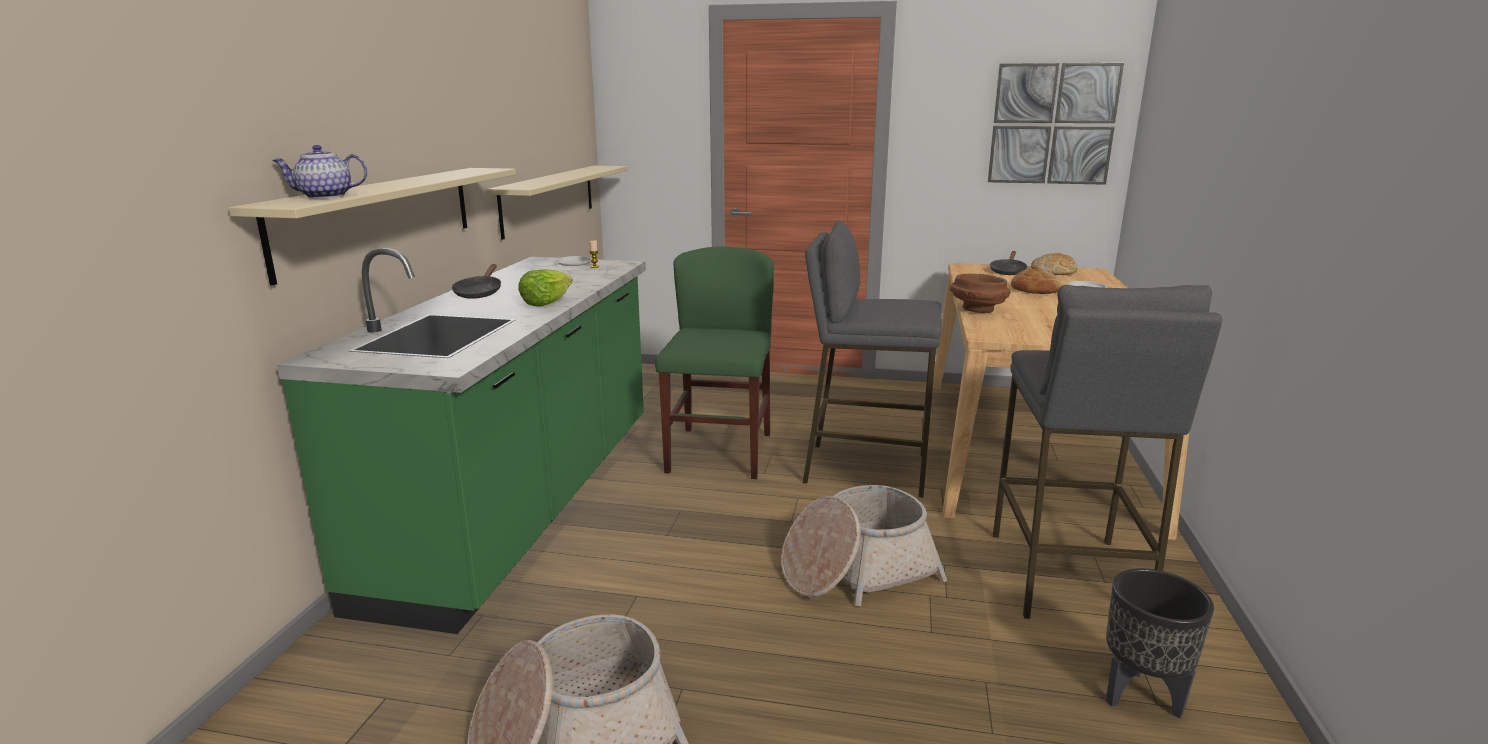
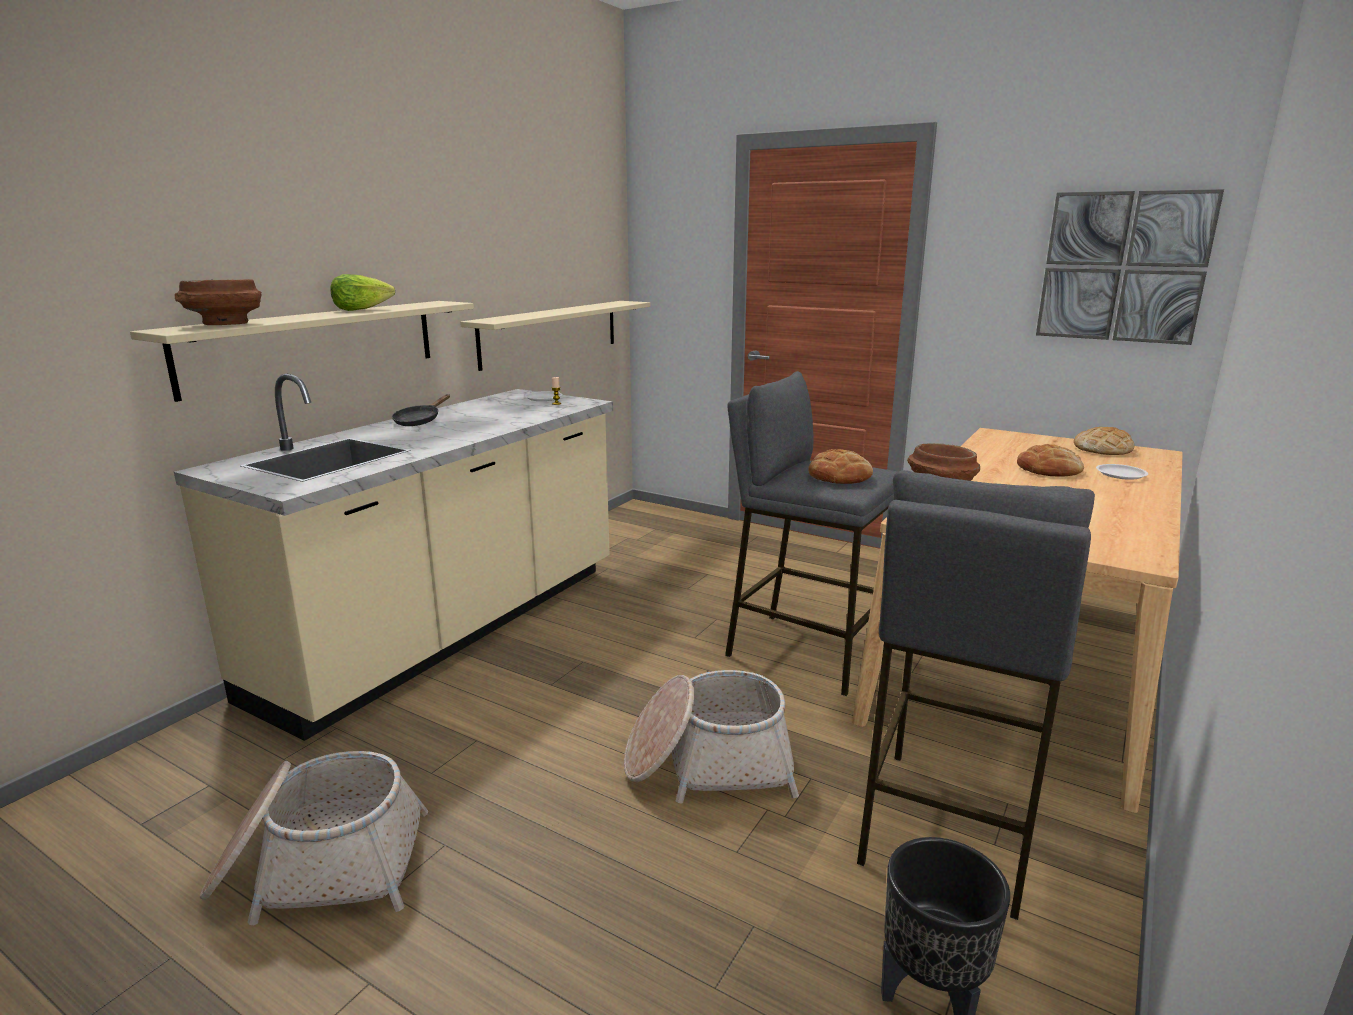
camera: 20 degrees right, 0 degrees up
(324, 196) = (224, 325): teapot -> brown bowl
(526, 505) = (451, 630): green counter -> beige counter
(546, 302) = (459, 436): lettuce -> lettuce (362, 309)
(719, 452) = (665, 608): green chair -> none
(899, 308) = (839, 476): none -> bread
(1007, 271) = (1041, 444): black frying pan -> none

